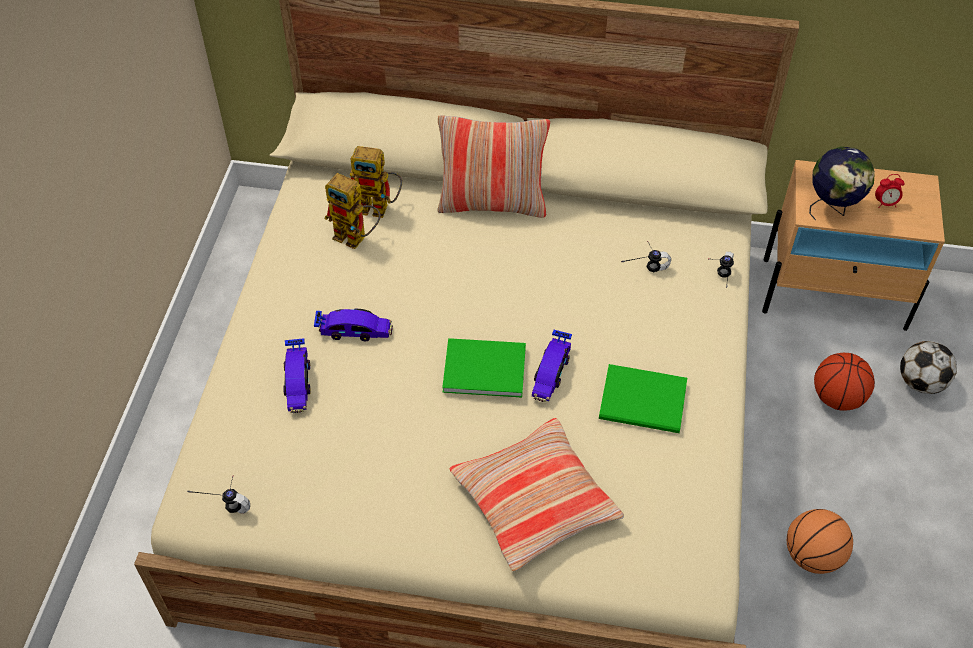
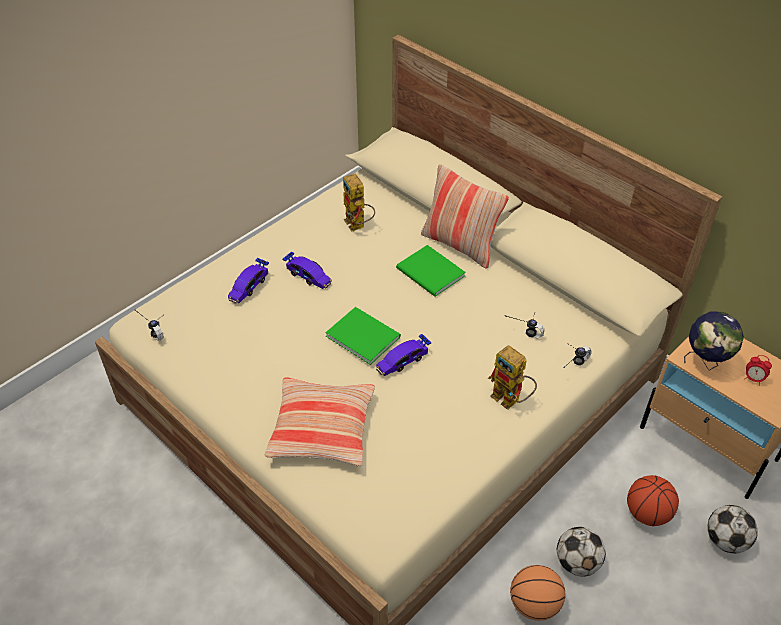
camera: 35 degrees right, 5 degrees down
(380, 207) = (388, 215): toy robot -> toy robot (511, 400)
(645, 403) = (446, 411): green book -> green book (430, 274)
(816, 488) = (577, 562): none -> football

